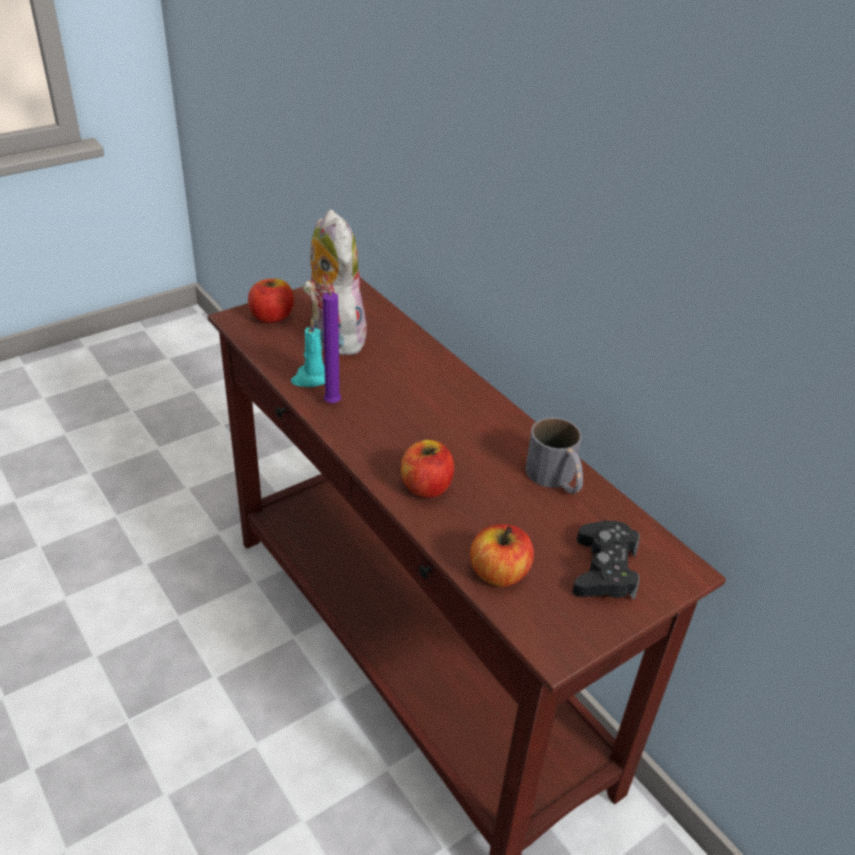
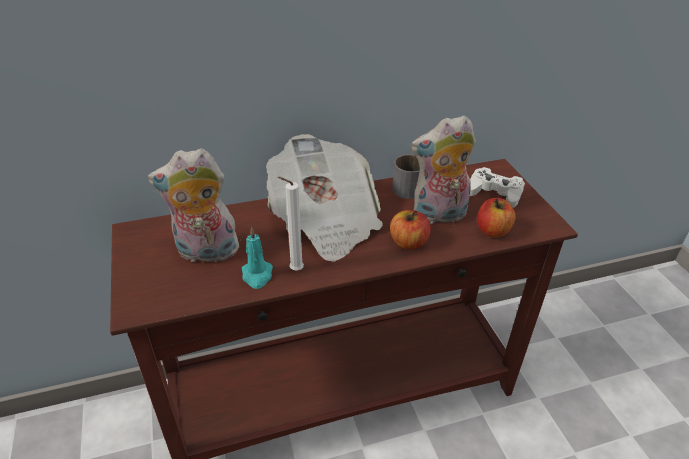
camera: 70 degrees left, 0 degrees up
(272, 317) = (149, 285): apple -> none
(331, 401) = (294, 270): purple candle -> white candle
(432, 407) = (325, 221): none -> newspaper
(504, 509) = (438, 215): none -> plush toy
(604, 569) = (494, 193): black game controller -> white game controller

